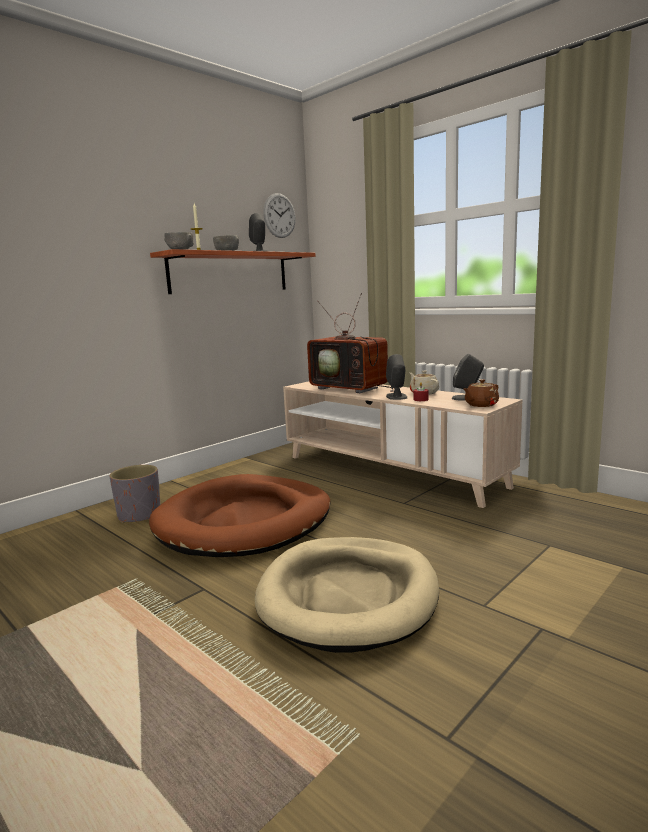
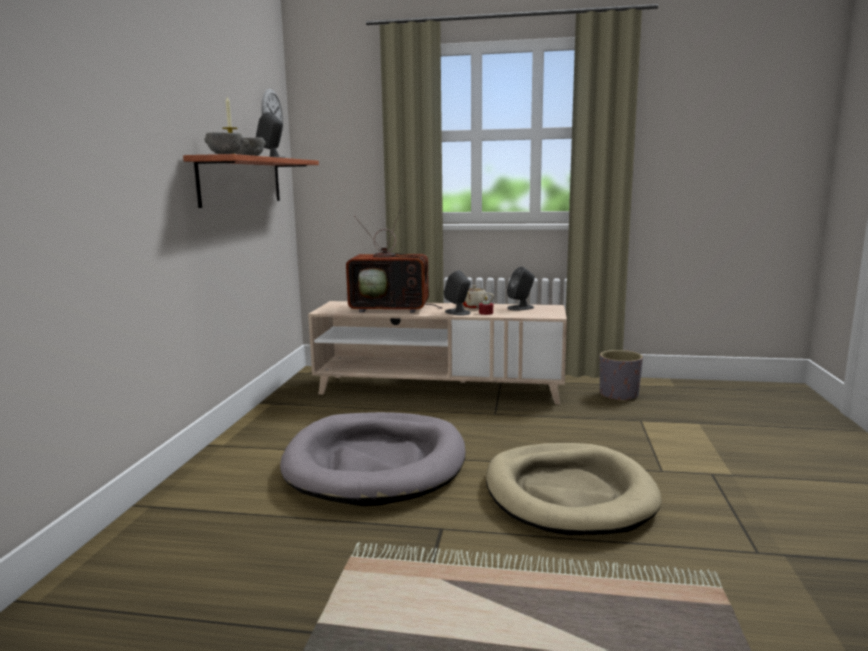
camera: 35 degrees left, 0 degrees up
(139, 515) = (239, 488): grey planter -> grey planter (619, 395)
(244, 521) = (376, 463): brown dog bed -> grey dog bed
(480, 405) = (545, 312): brown teapot -> none

